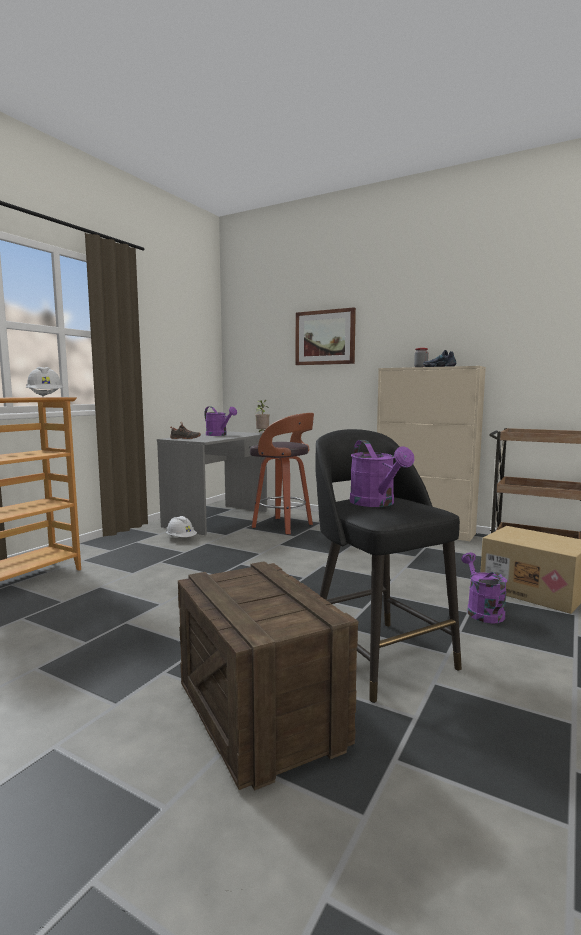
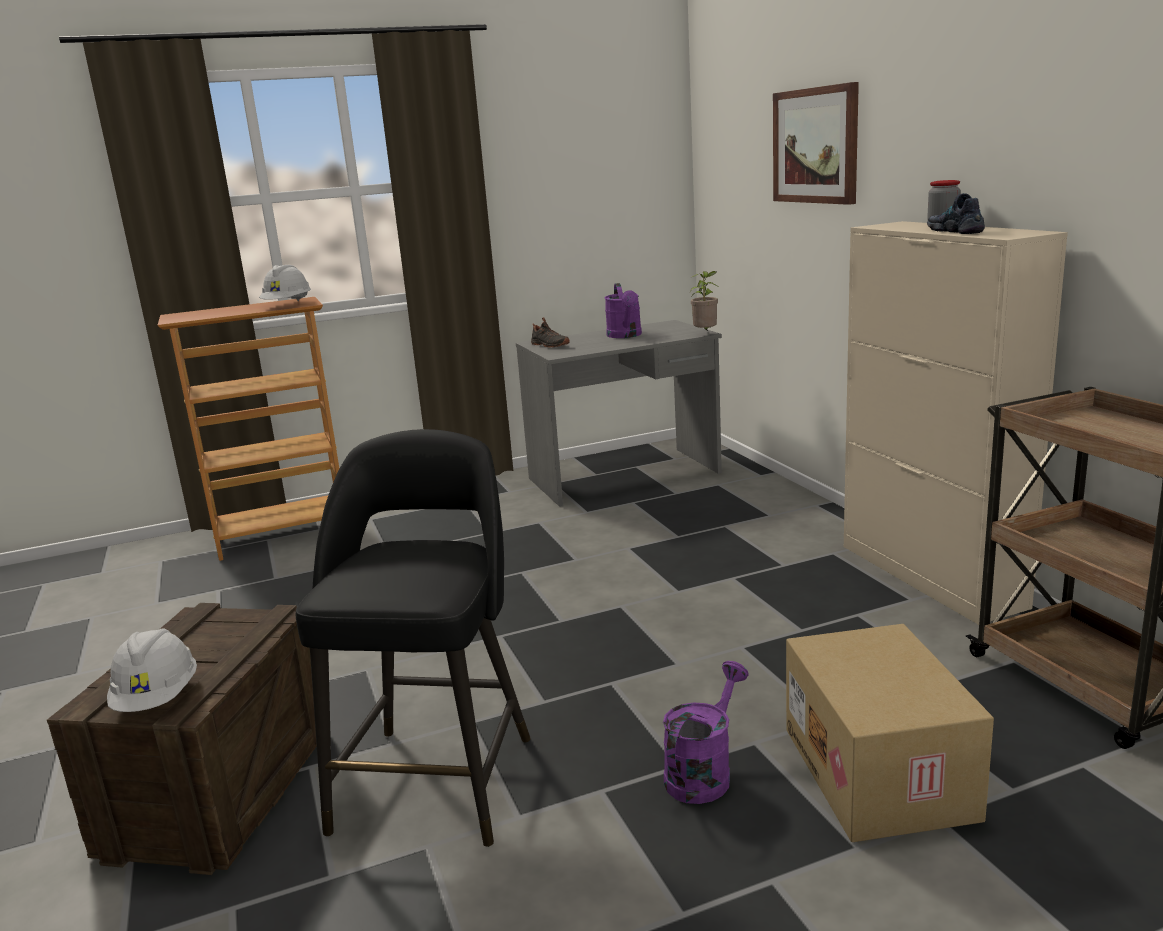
camera: 40 degrees right, 10 degrees up
(181, 539) = (520, 507): white hard hat -> white hard hat (158, 699)
(284, 526) = (693, 512): stool -> none
(376, 504) = (391, 563): purple watering can -> none

